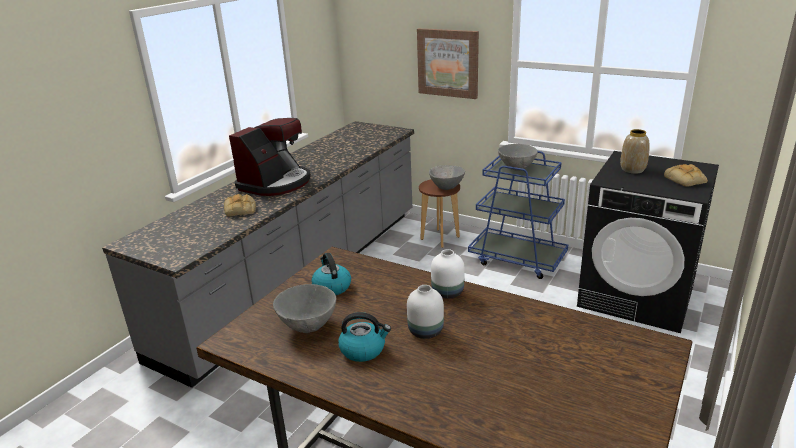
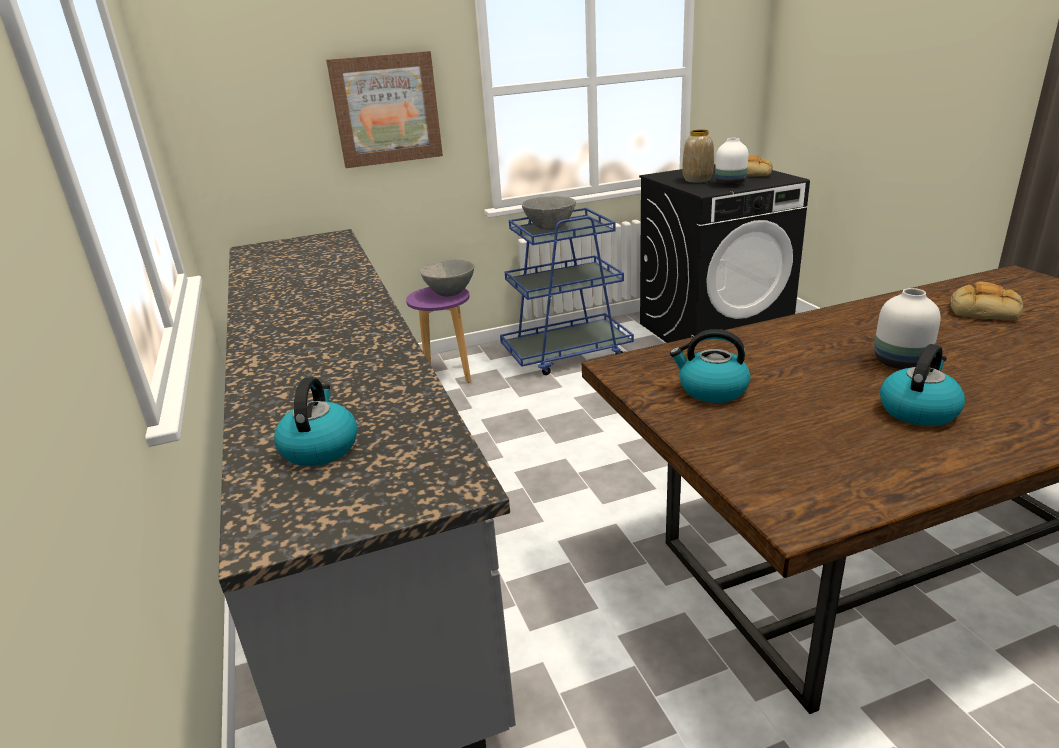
camera: 50 degrees left, 0 degrees up
(185, 225) = (320, 447): none -> kettle
(240, 210) = (360, 384): bread -> bread (984, 310)
(276, 183) = (319, 337): coffee machine -> none
(308, 326) = (813, 434): grey bowl -> none
(440, 238) = (448, 376): brown stool -> purple stool
(447, 293) = (814, 328): white vase -> white vase (730, 184)

